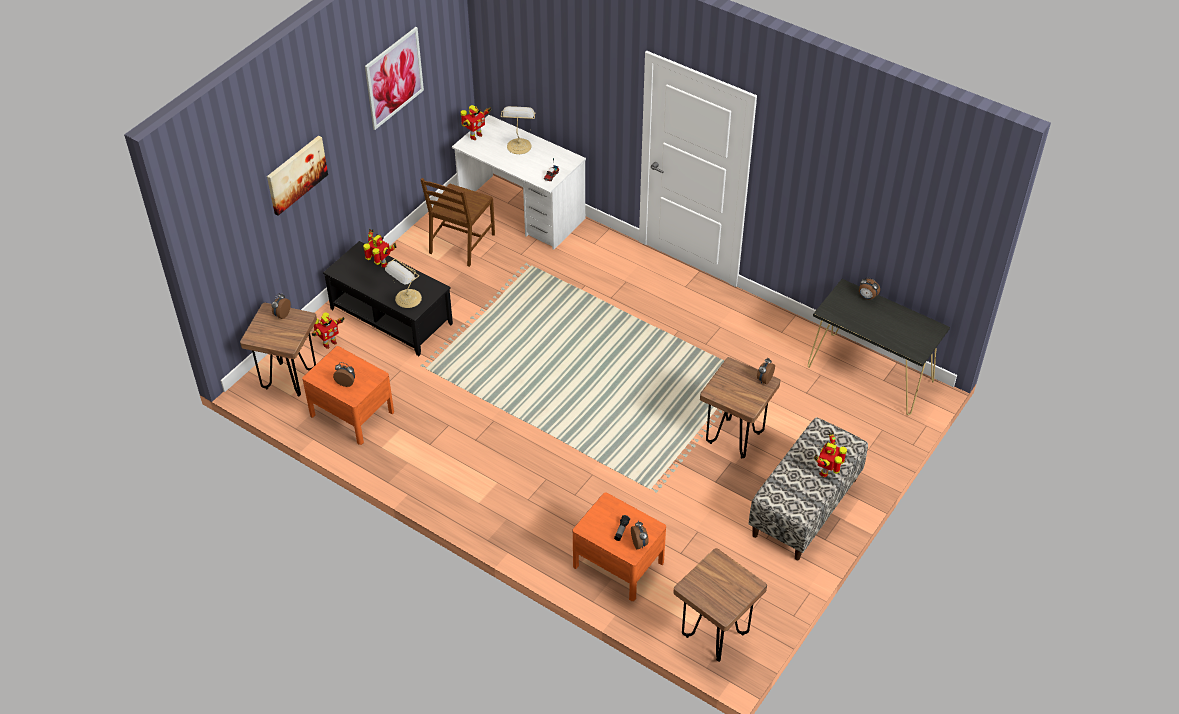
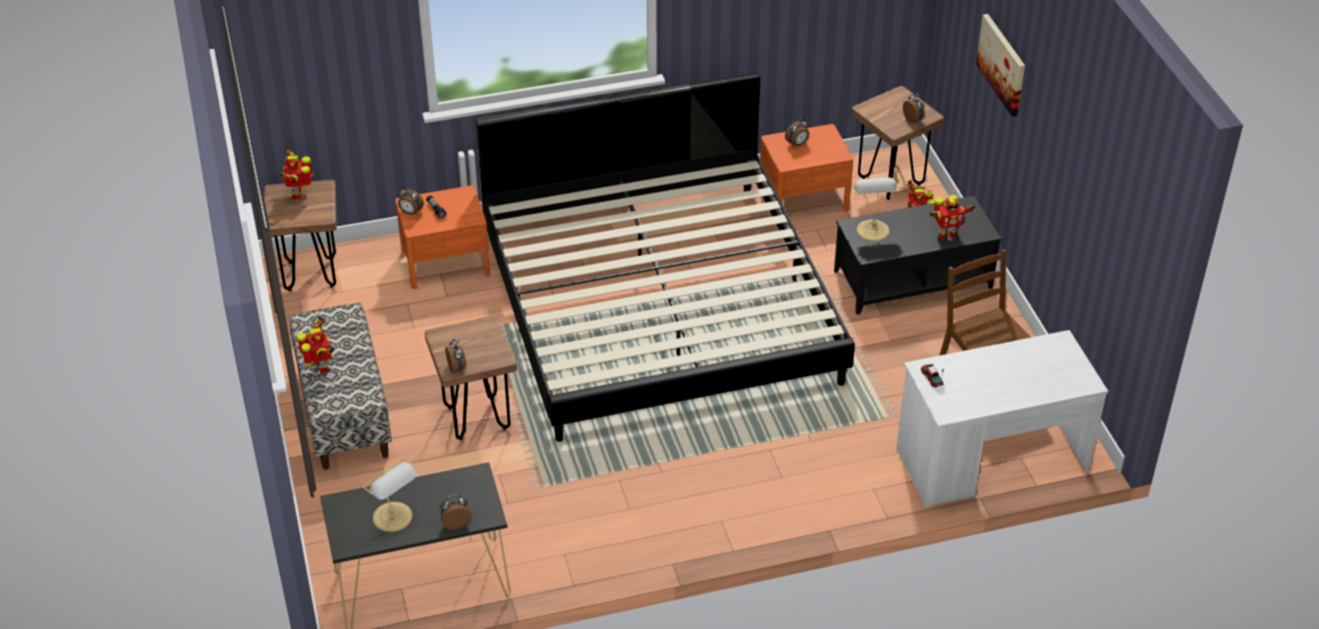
camera: 130 degrees right, 5 degrees down
(394, 78) = (1088, 157): picture -> none
(475, 136) = (1072, 357): toy robot -> toy robot (298, 193)
(519, 145) = (1018, 383): table lamp -> table lamp (394, 518)
(542, 418) = (659, 307): none -> bed

